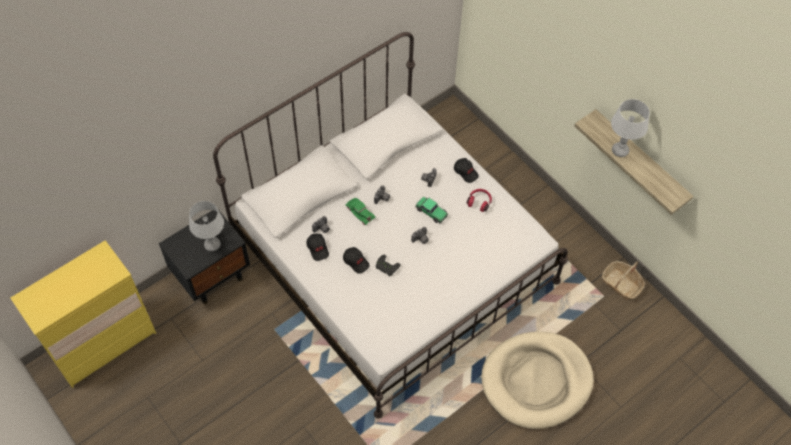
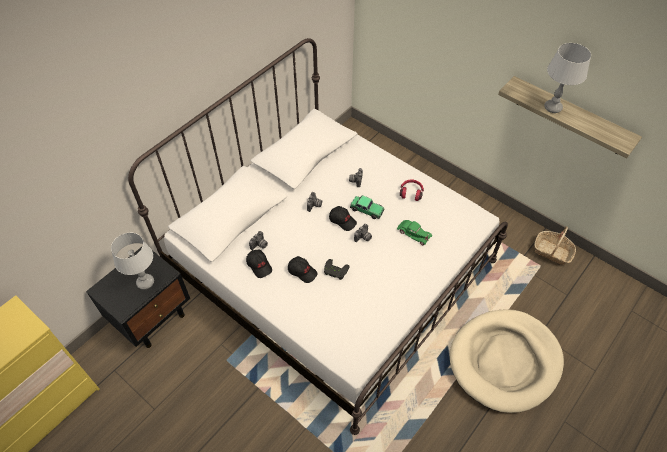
camera: 10 degrees left, 5 degrees down
(360, 212) = (295, 222): green toy car -> green toy car (414, 233)
(466, 172) = (390, 168): black cap -> black cap (342, 220)

